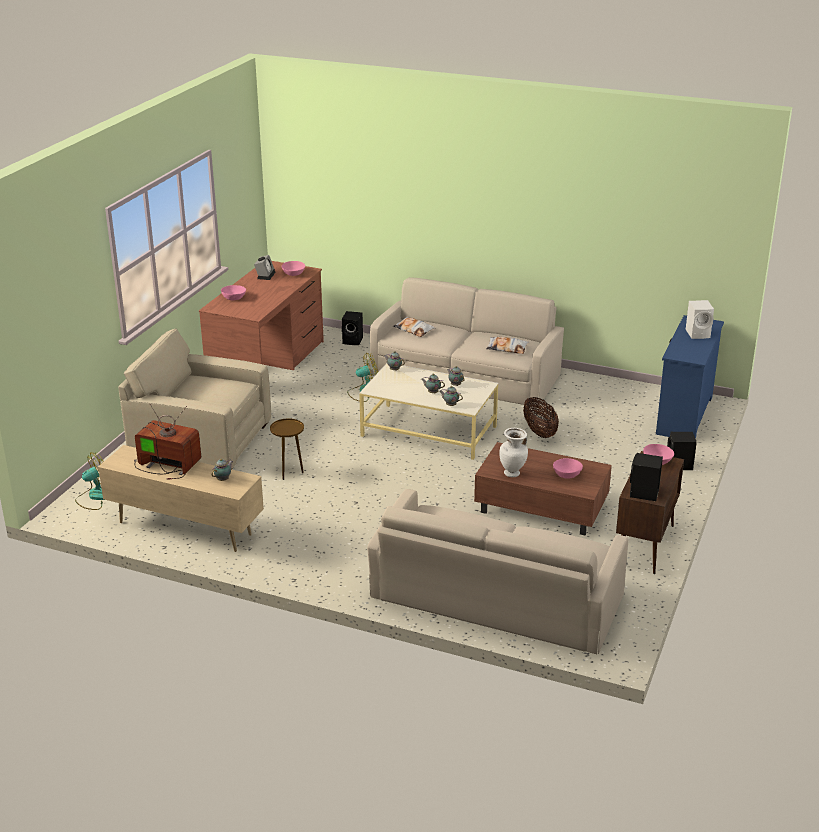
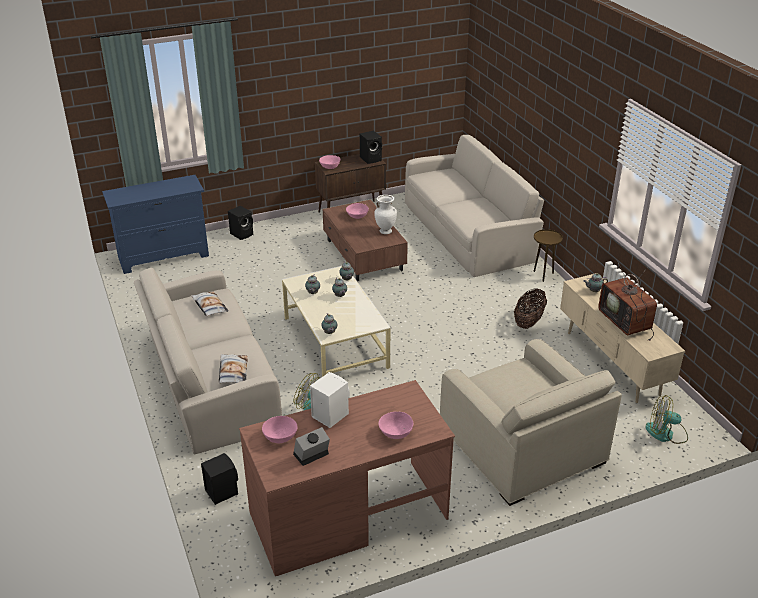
camera: 135 degrees left, 5 degrees up
(289, 473) = (486, 366): brown side table -> brown side table (543, 275)
(539, 432) = (268, 297): basket -> basket (528, 321)
(698, 334) = (141, 191): white speaker -> white speaker (329, 415)

